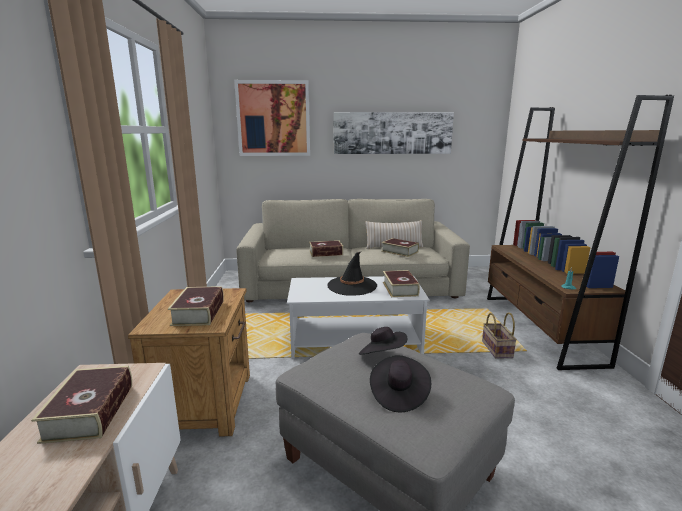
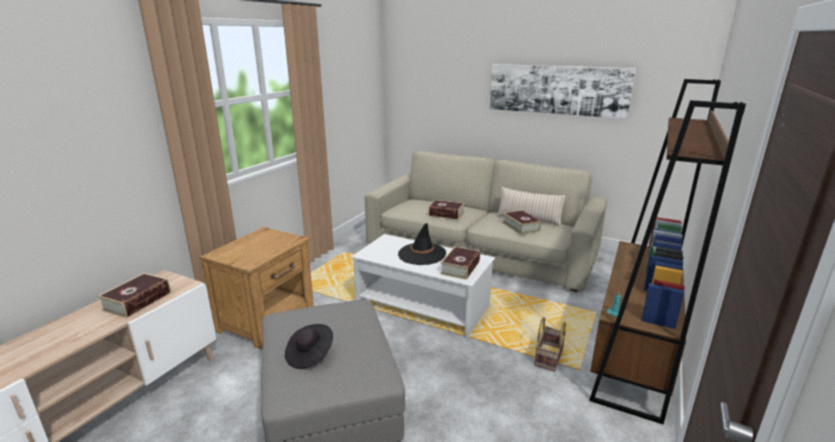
camera: 30 degrees right, 5 degrees up
(198, 313) = (254, 251): book -> none
(273, 119) = (434, 69): picture -> none
(382, 355) = (341, 322): black hat -> none

